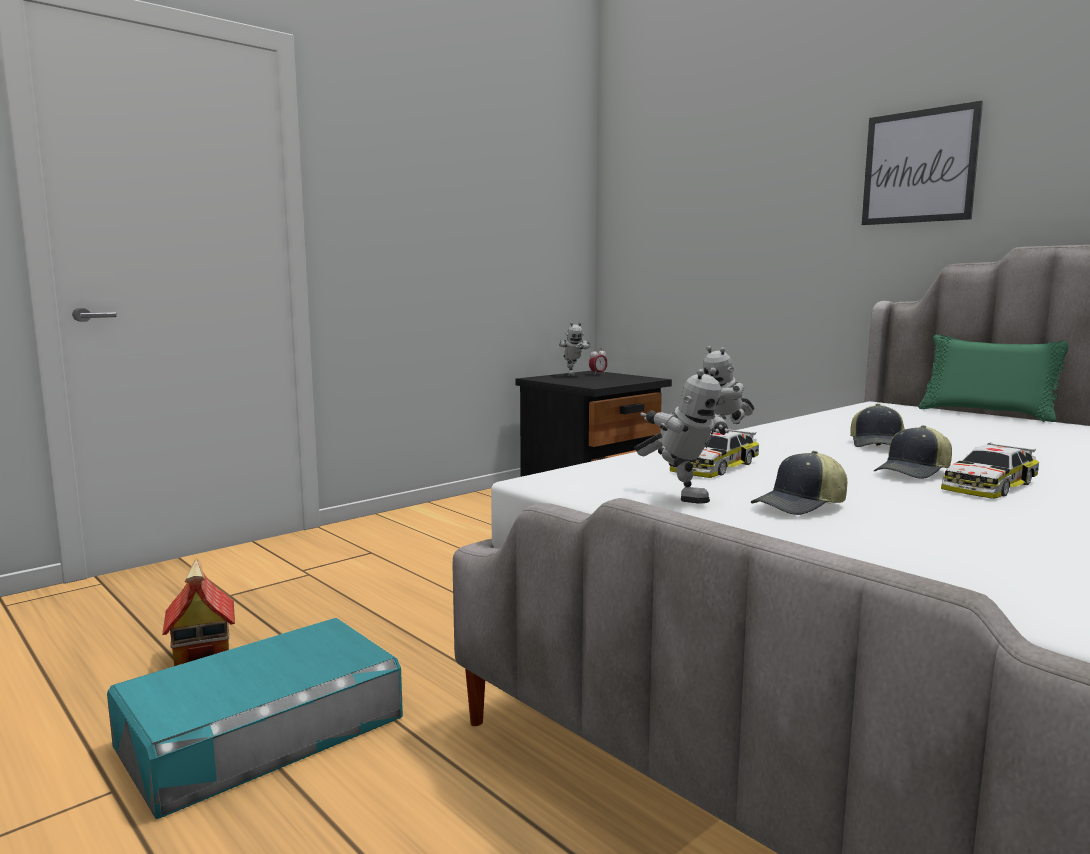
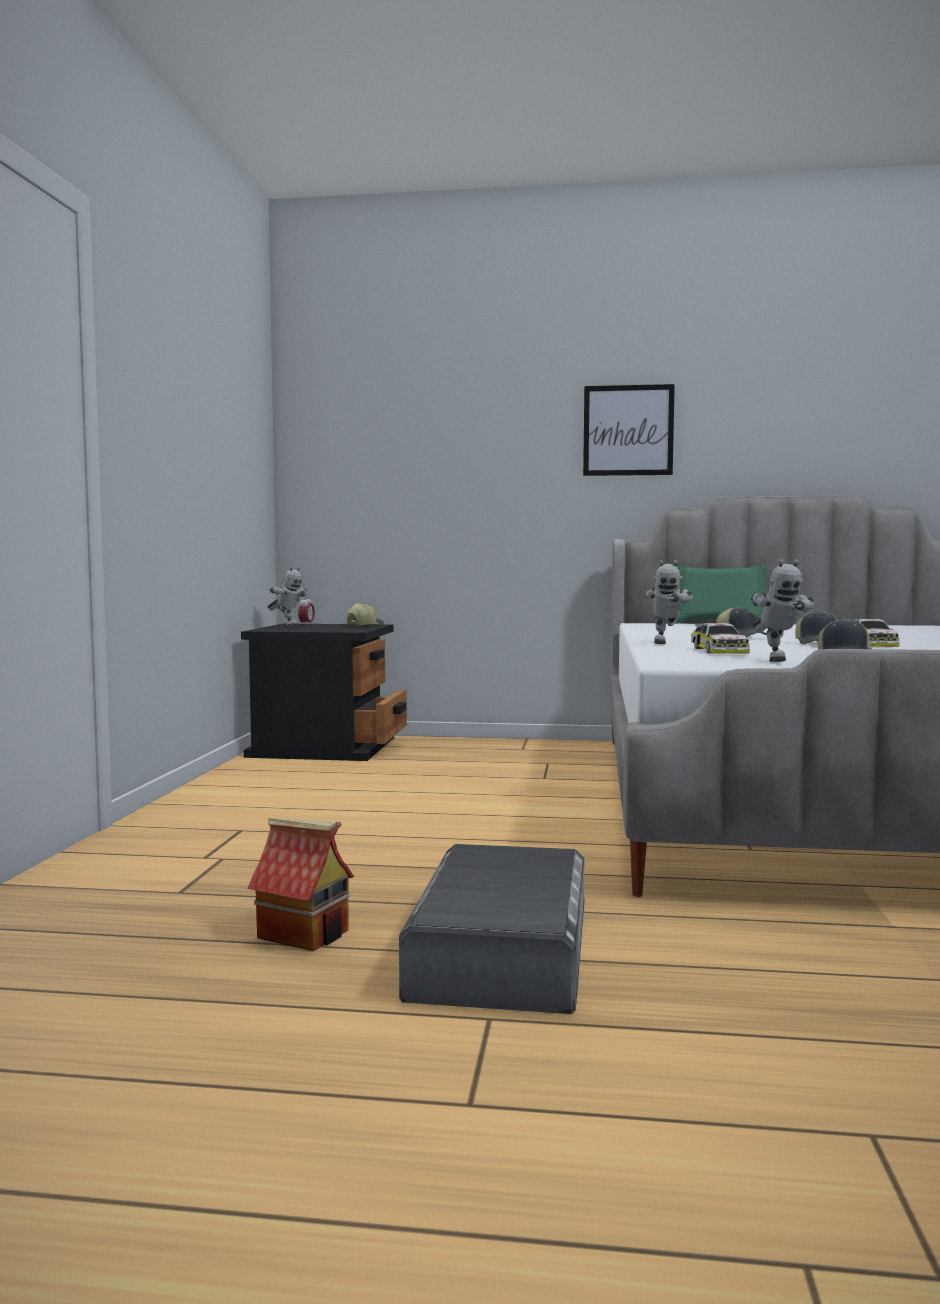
camera: 40 degrees left, 5 degrees down
(262, 730) = (501, 949): turquoise storage box -> grey storage box
(637, 379) = (364, 625): none -> cap
(680, 496) = (776, 661): toy robot -> toy robot turned 75 degrees clockwise

